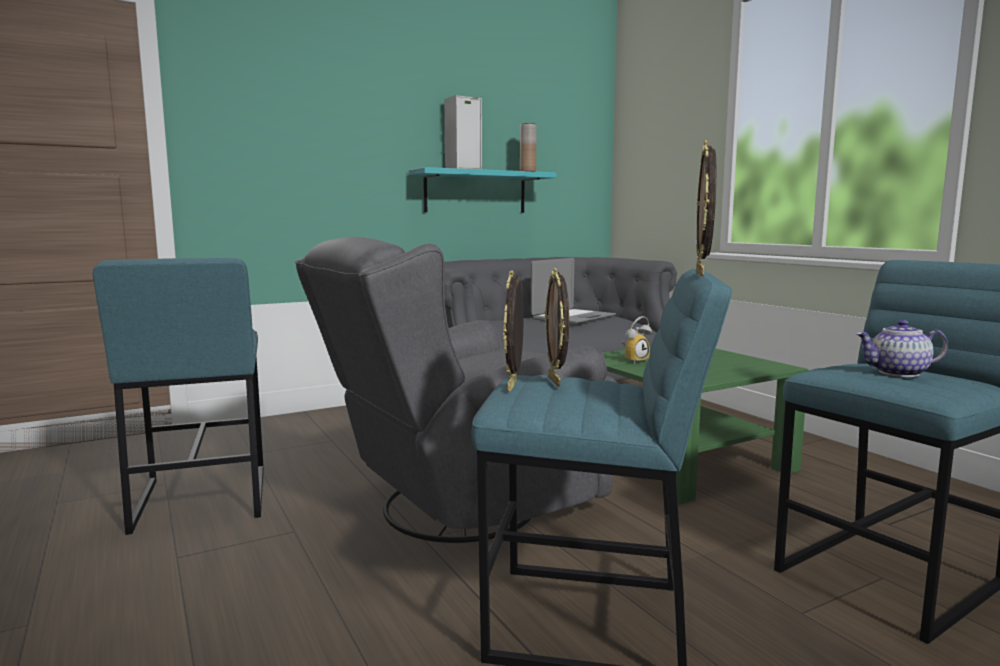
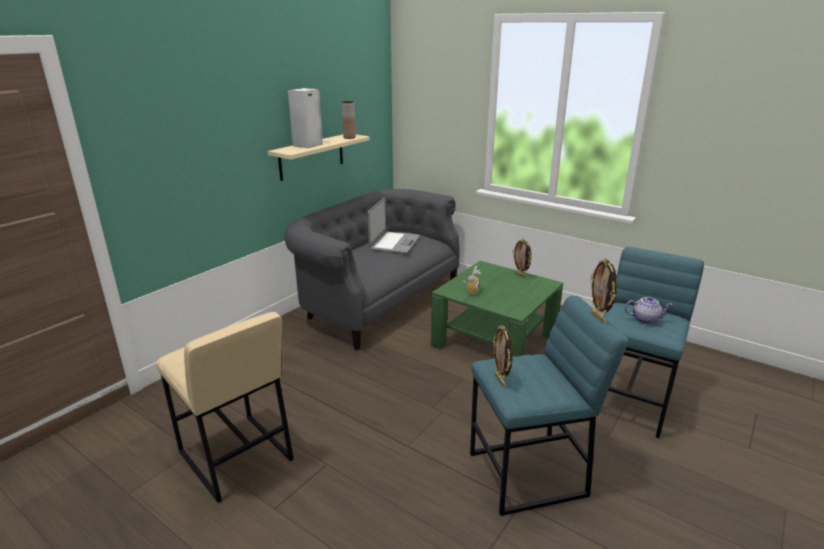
camera: 25 degrees left, 15 degrees up
(201, 500) = (237, 457): blue stool -> beige stool
(463, 506) = (407, 412): grey armchair -> none
(475, 192) = (311, 156): turquoise shelf -> beige shelf
(556, 381) = (515, 369): picture frame -> picture frame (520, 275)
(898, 373) = (645, 319): teapot -> teapot turned 150 degrees counterclockwise

